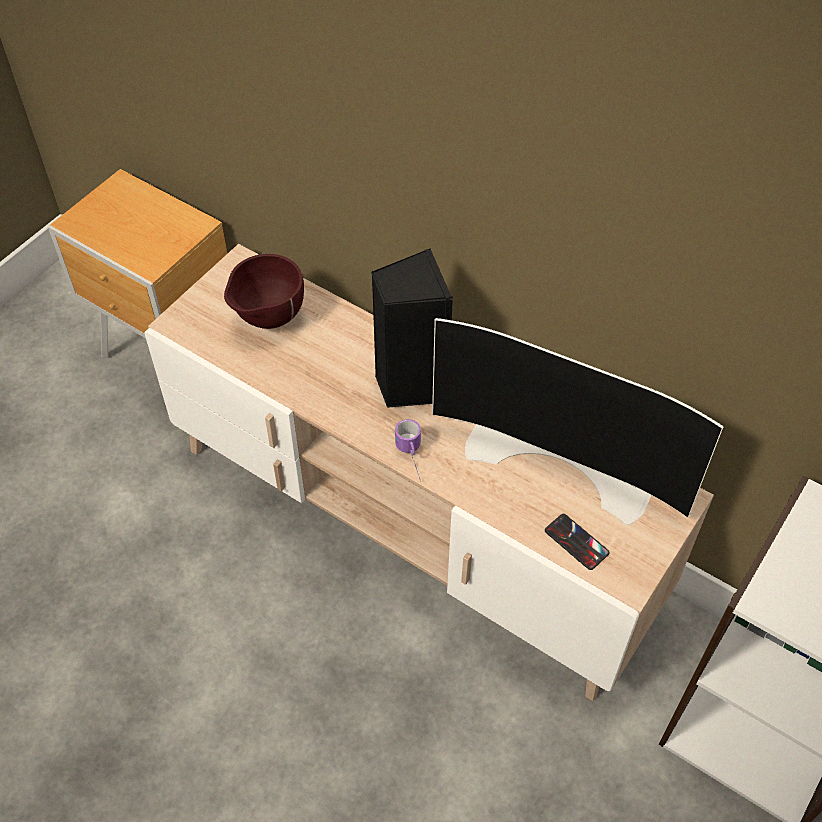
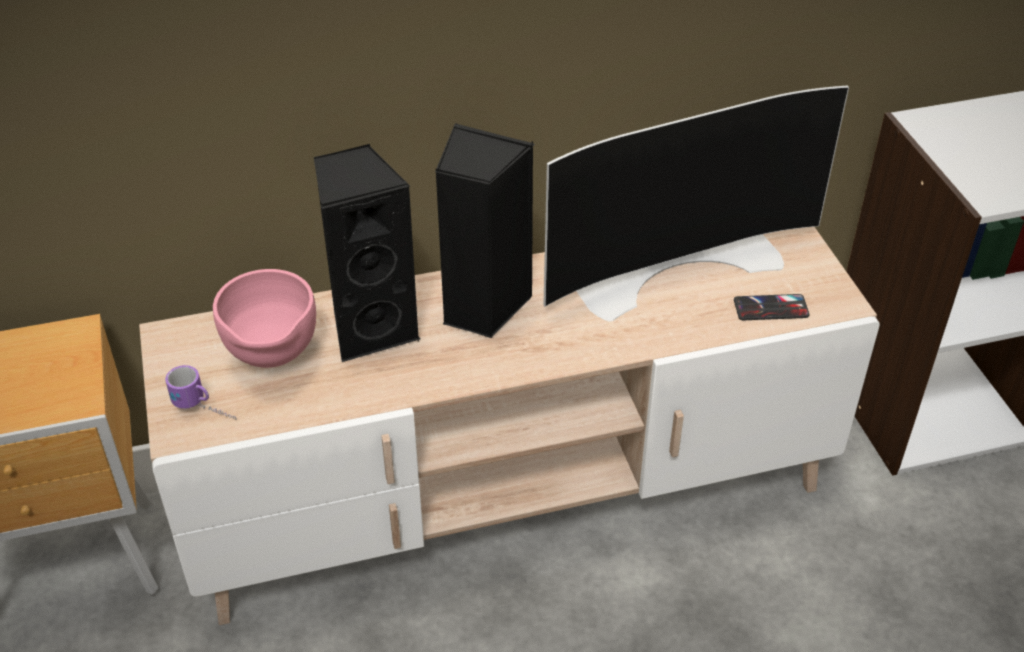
camera: 50 degrees left, 10 degrees down
(267, 320) = (273, 359): brown bowl -> pink bowl
(337, 345) = (371, 328): none -> black speaker
(412, 459) = (570, 357): mug -> mug (205, 410)

